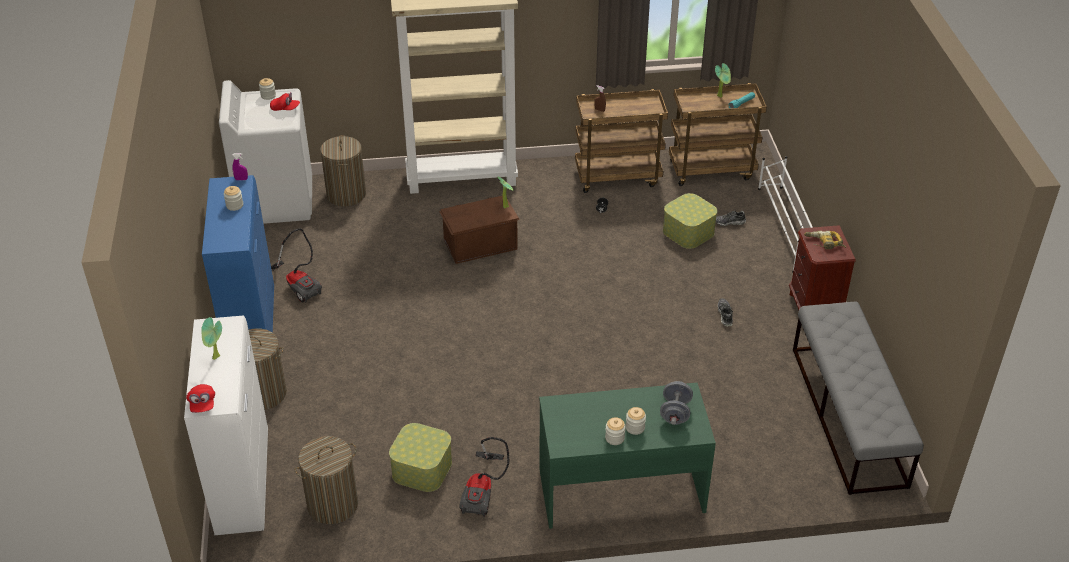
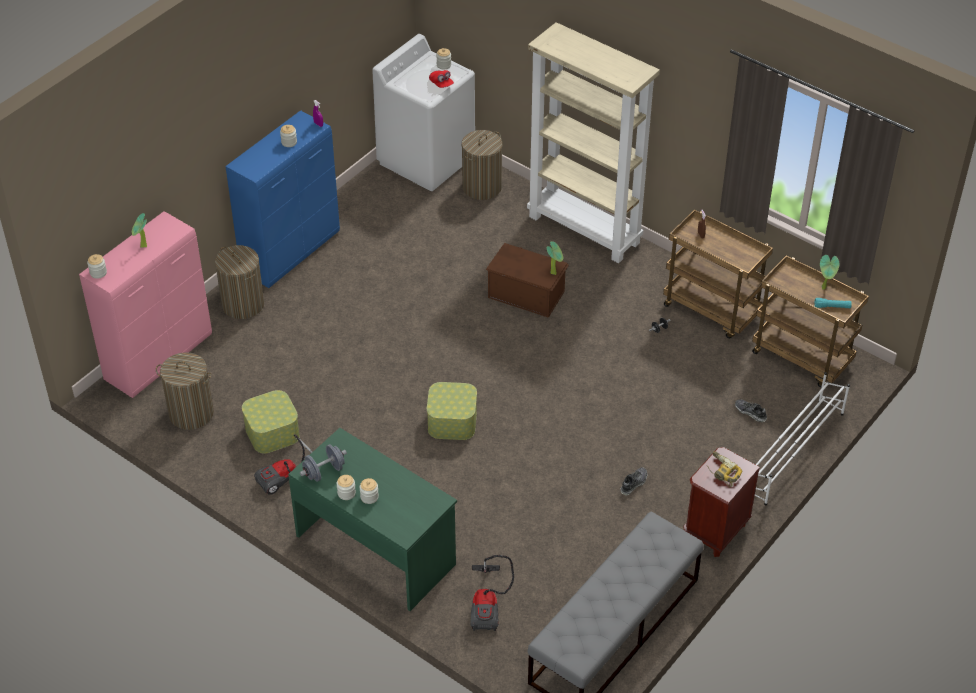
camera: 45 degrees right, 5 degrees up
(202, 404) = (98, 273): red cap -> jar
(243, 483) = (159, 357): white cabinet -> pink cabinet
(299, 285) = (361, 239): vacuum cleaner -> vacuum cleaner (488, 605)
(675, 412) = (410, 508): grey dumbbell -> grey dumbbell (324, 471)
(688, 232) = (703, 396): storage box -> storage box (452, 421)

